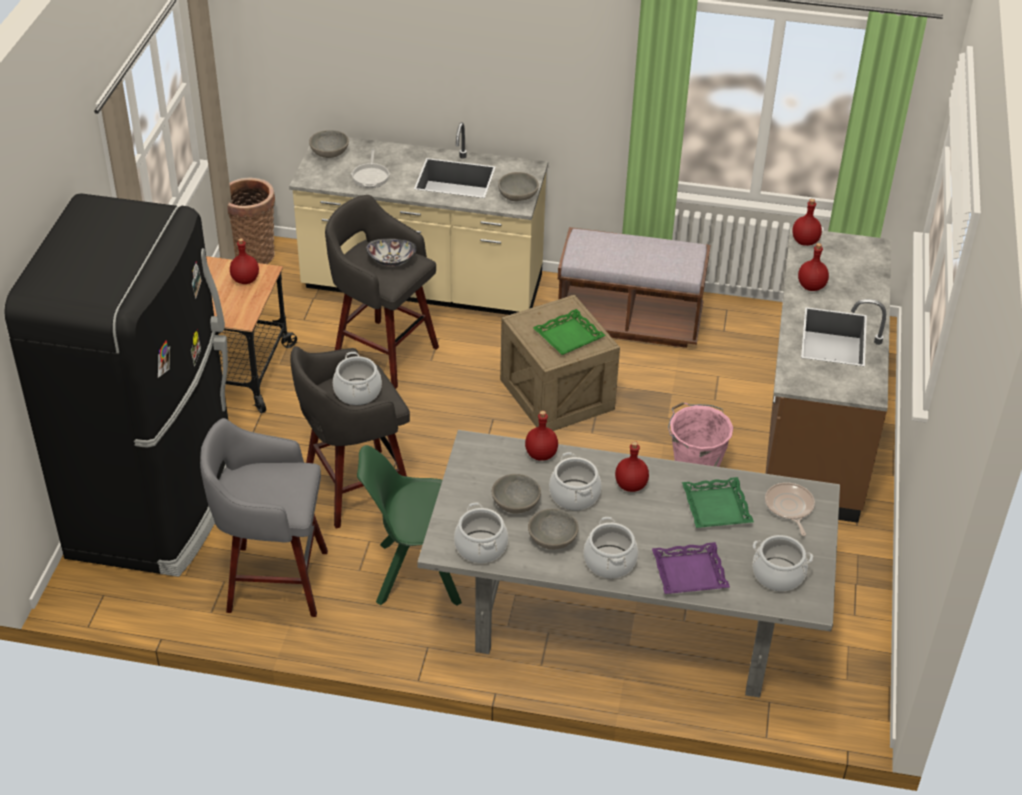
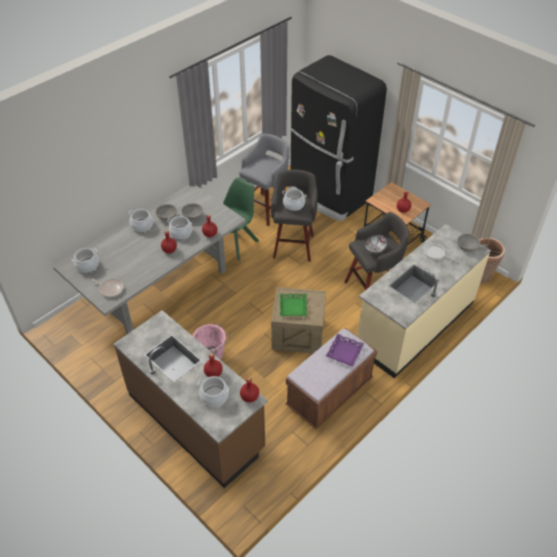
camera: 125 degrees right, 5 degrees up
(480, 547) = (182, 198): cooking pot -> cooking pot (214, 396)
(517, 197) = (380, 298): grey bowl -> none
(689, 573) = (115, 243): purple tray -> purple tray (344, 352)
(717, 508) = (133, 268): green tray -> none

